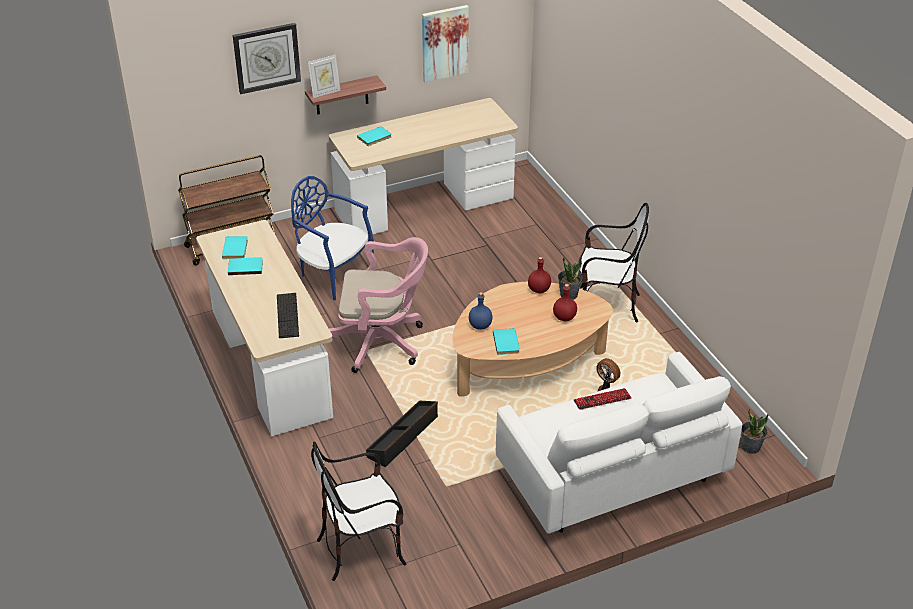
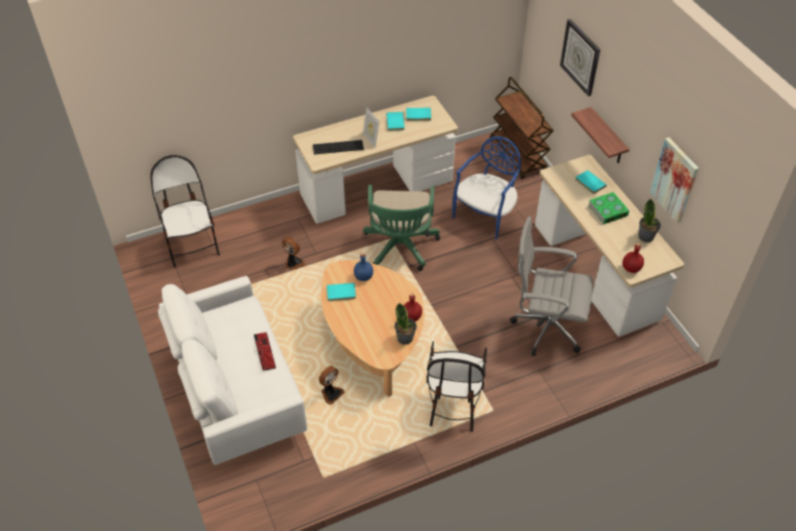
camera: 90 degrees right, 10 degrees up
(325, 93) = (589, 118): picture frame -> picture frame (371, 139)
(383, 342) = (400, 248): pink office chair -> green office chair
(403, 437) = (293, 263): black storage box -> fan
(417, 130) = (608, 210): none -> book
(503, 242) = (544, 327): none -> grey office chair
(564, 317) = (372, 333): red bottle -> red bottle (631, 268)
(750, 446) = (259, 497): potted plant -> potted plant (646, 236)

